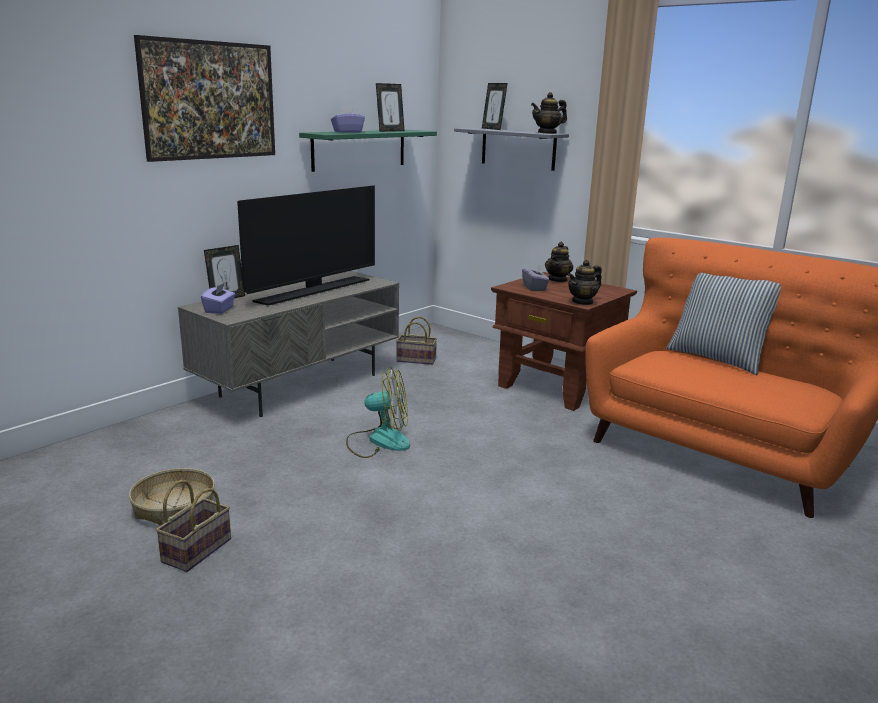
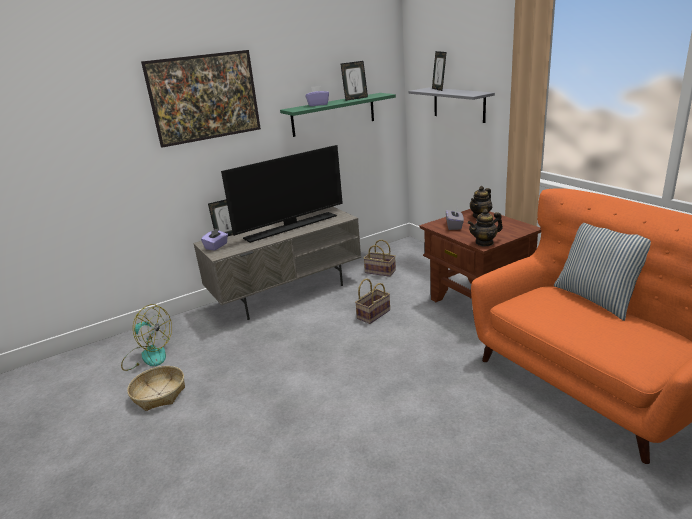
camera: 20 degrees right, 5 degrees up
(197, 549) = (155, 431): basket -> basket (373, 314)
(379, 441) = (316, 347): fan -> fan (148, 356)
(547, 133) = (475, 93): teapot -> none

